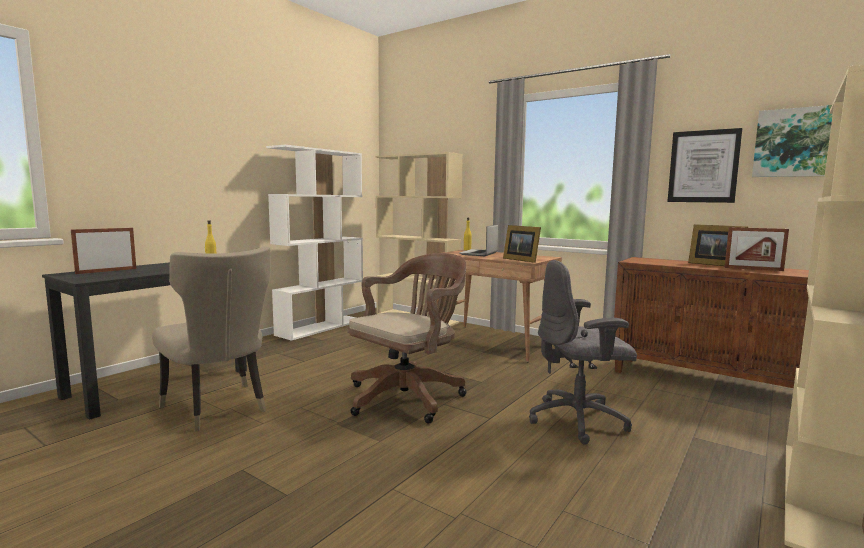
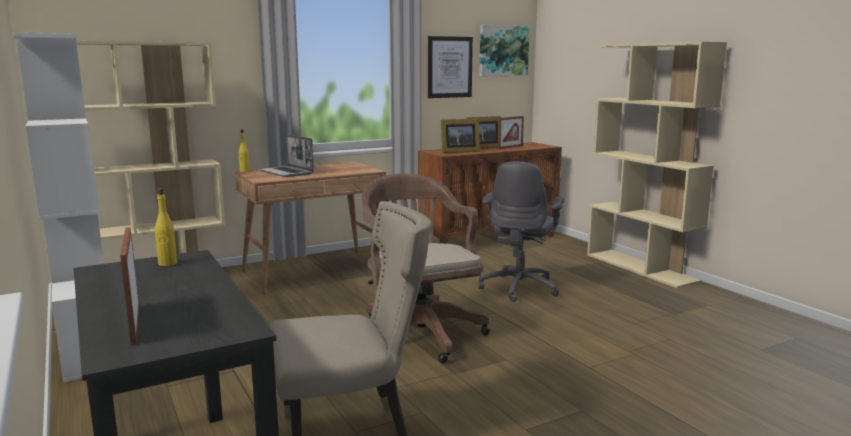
camera: 65 degrees left, 5 degrees up
(521, 260) = (356, 170): picture frame -> picture frame (458, 151)

